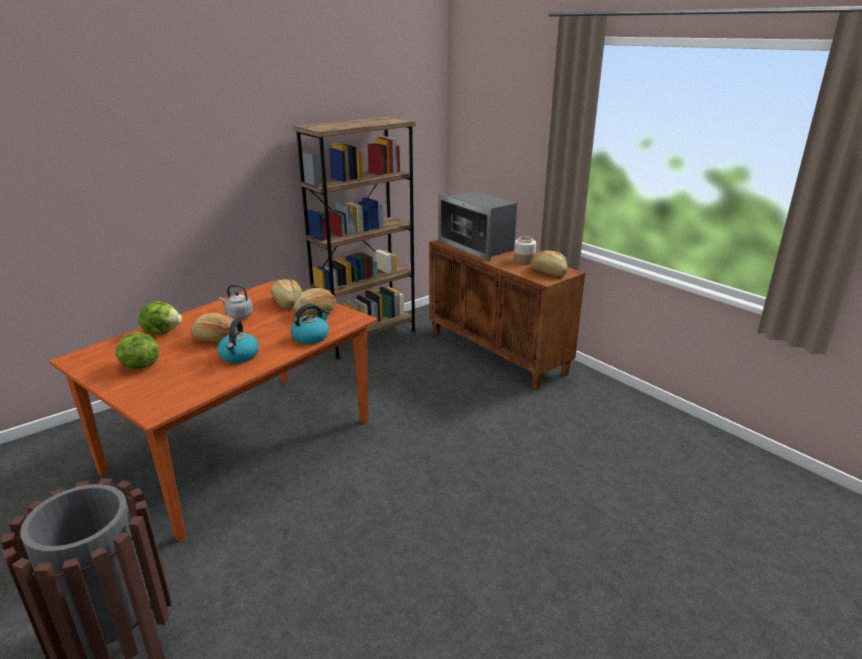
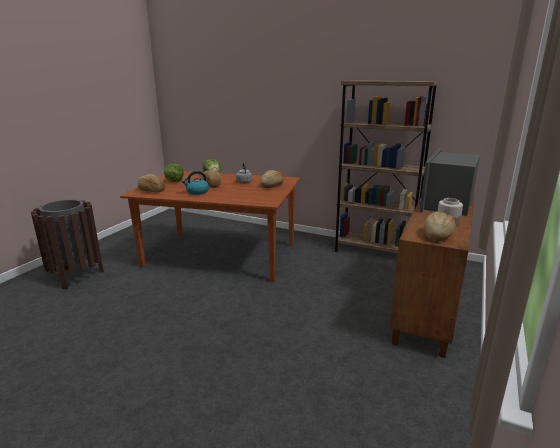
camera: 65 degrees right, 5 degrees down
(311, 337) = (232, 199): kettle -> none
(316, 312) = (266, 193): bread -> bread (151, 190)

